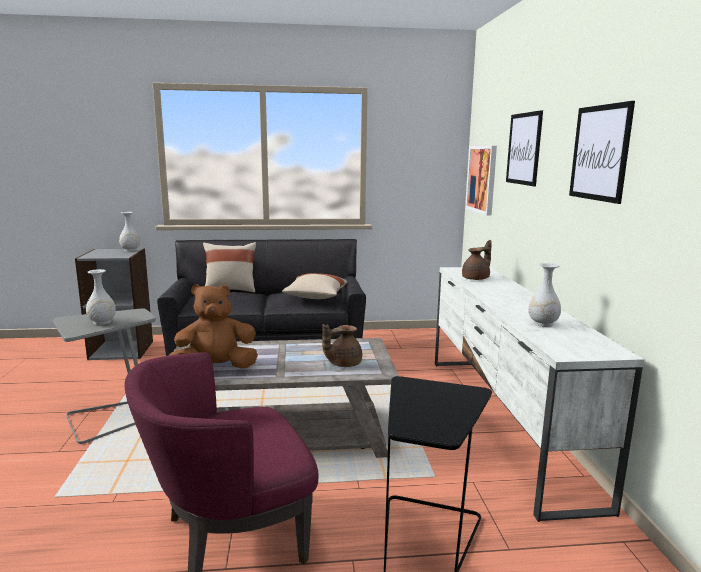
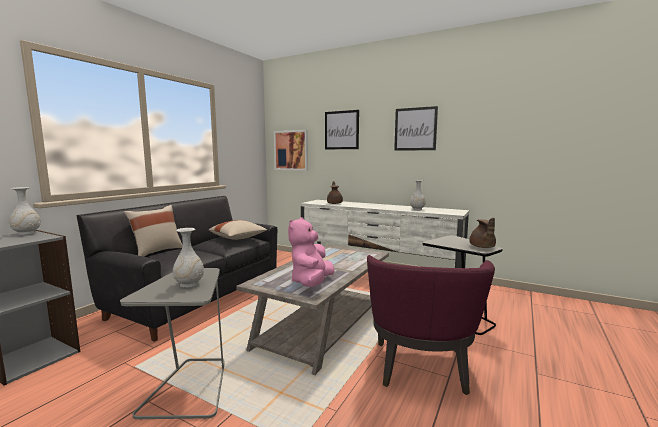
camera: 55 degrees left, 5 degrees down
(215, 368) = (311, 283): brown plush toy -> pink plush toy
(342, 364) = (353, 257): brown teapot -> brown teapot (482, 247)

